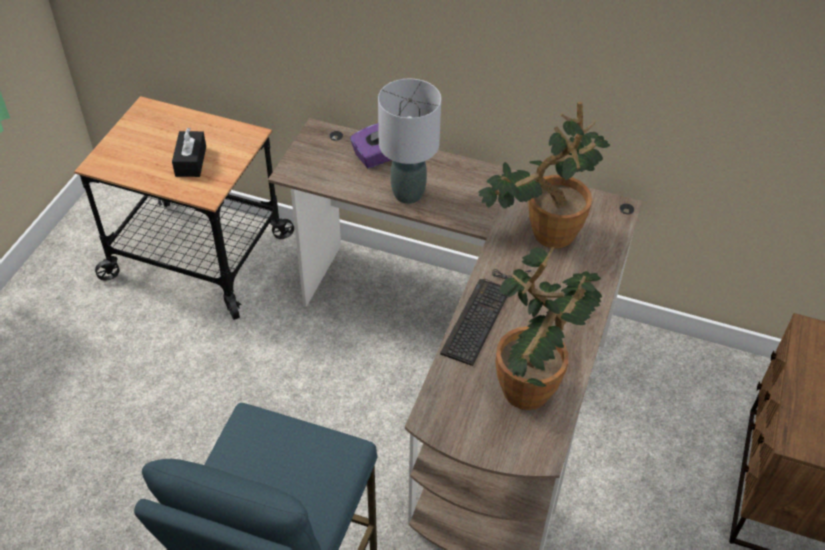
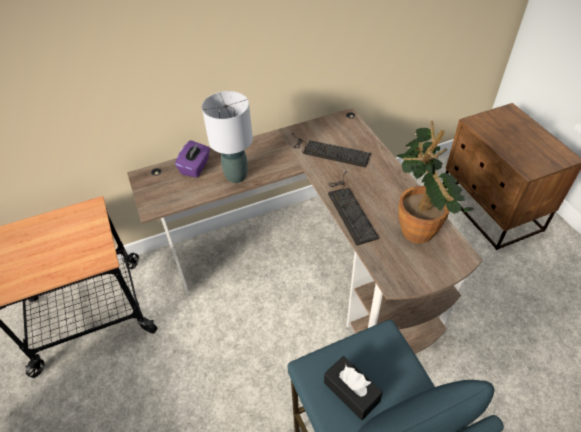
camera: 40 degrees left, 0 degrees up
(191, 161) = (67, 247): black tissue box -> black tissue box (351, 392)
(542, 234) = (329, 151): potted plant -> keyboard

